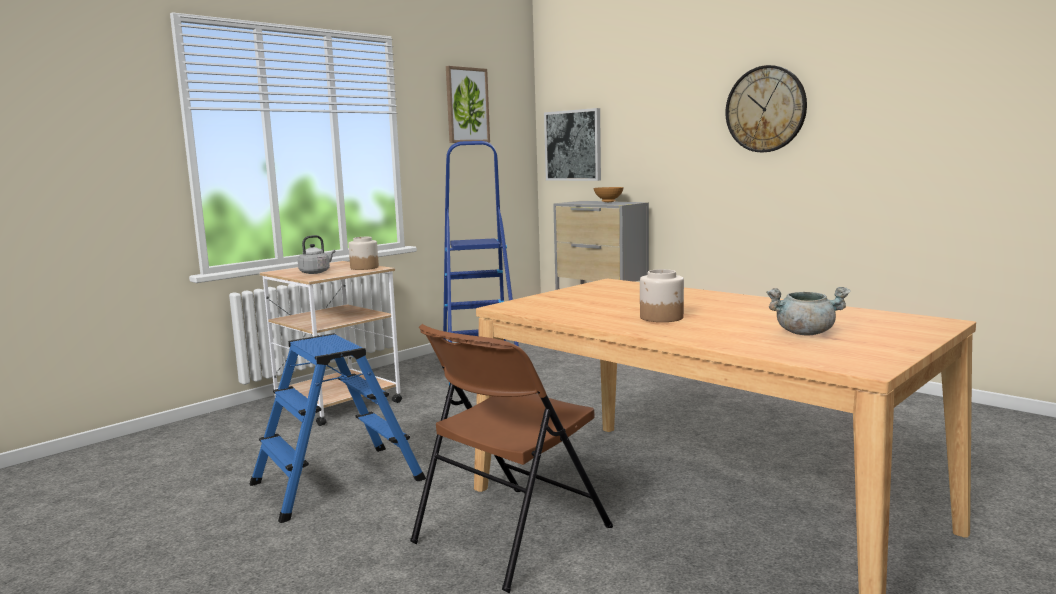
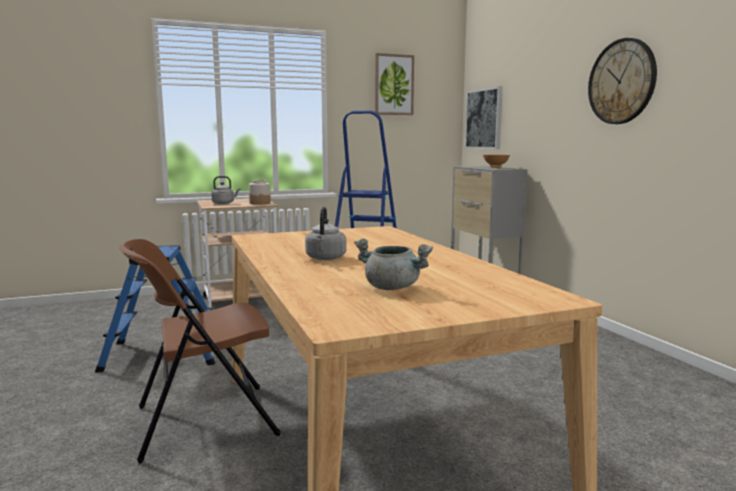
camera: 25 degrees right, 0 degrees up
(662, 317) = (325, 258): jar -> grey kettle

